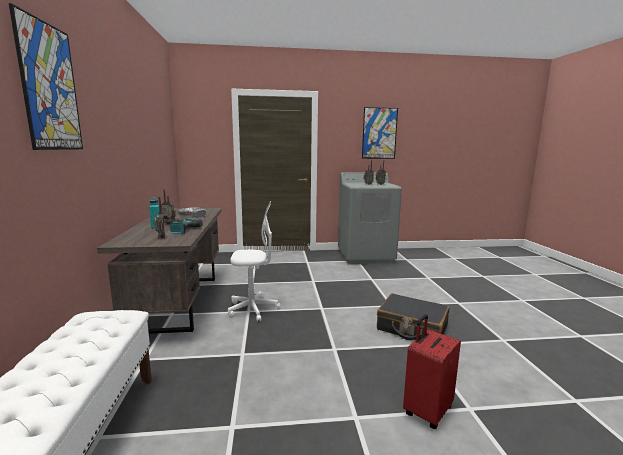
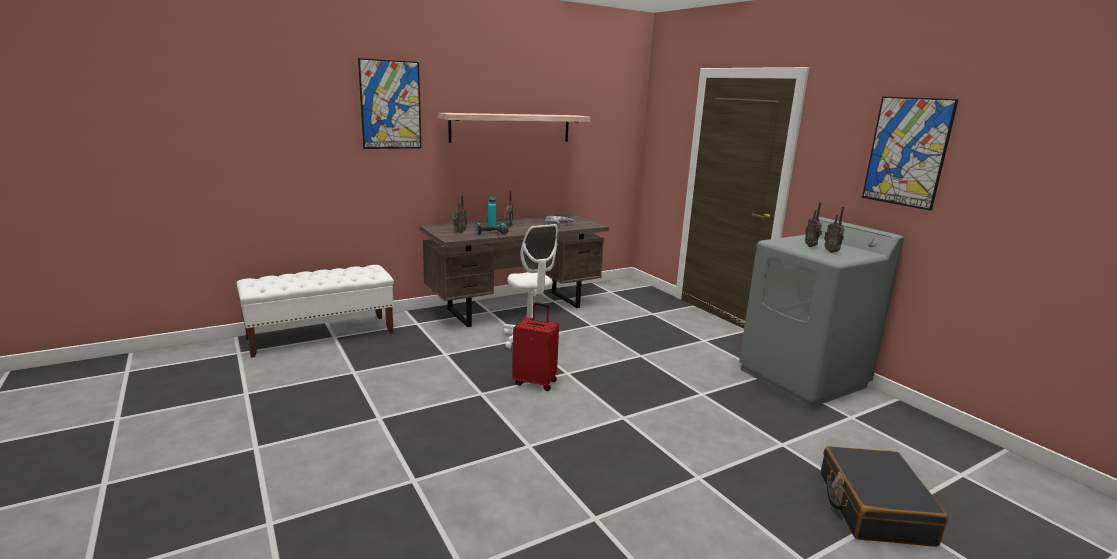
camera: 65 degrees right, 5 degrees up
(129, 129) = (511, 128): none -> shelf
(412, 328) = (567, 437): black suitcase -> black suitcase (873, 508)
(426, 411) = (400, 453): red suitcase -> red suitcase (535, 382)

